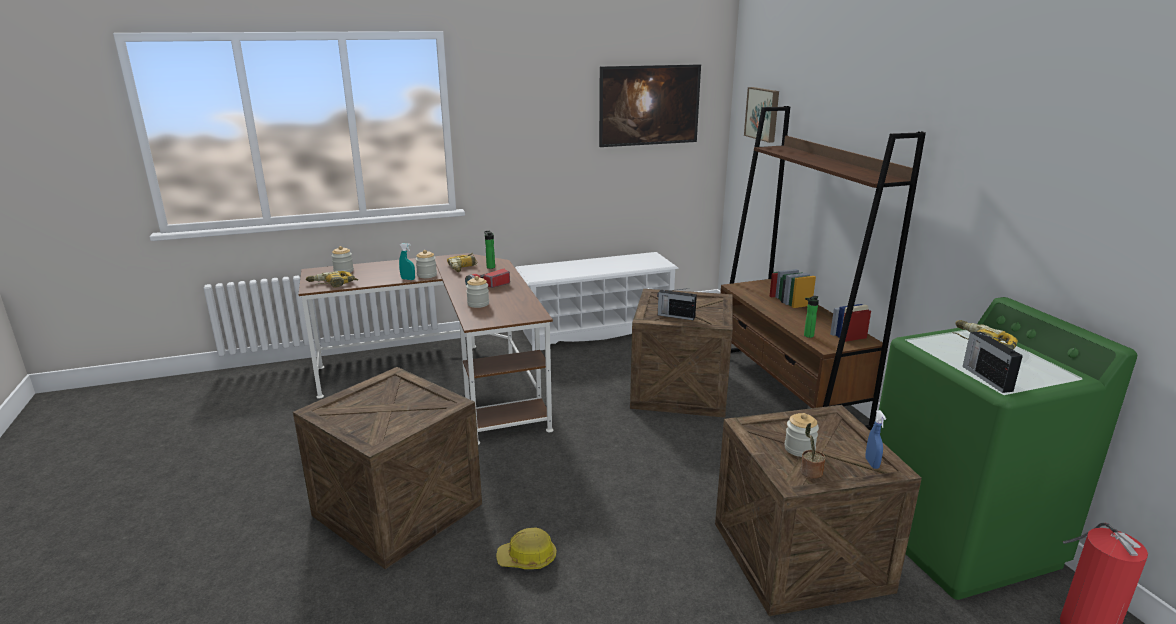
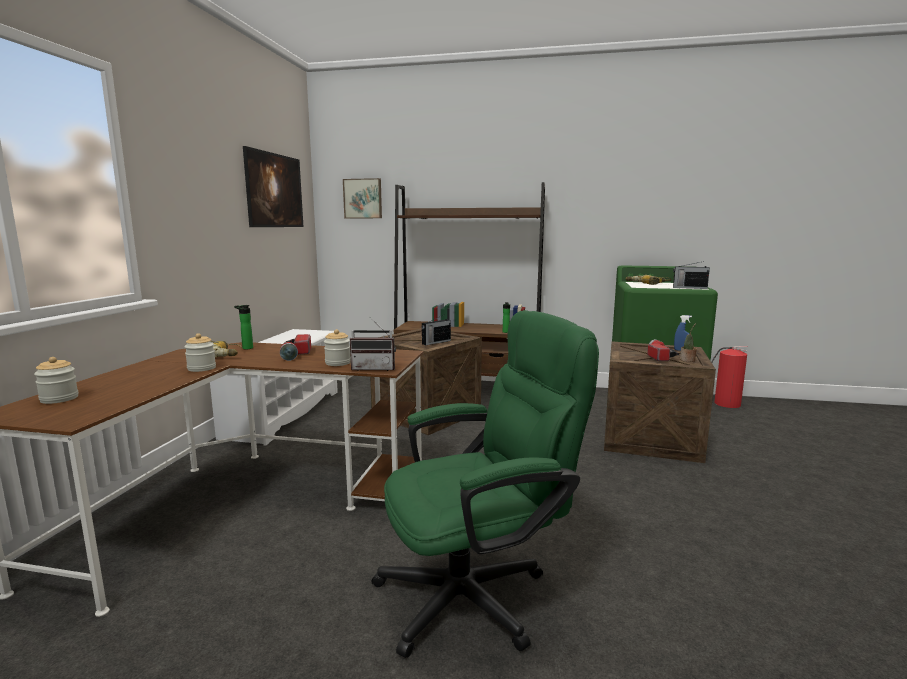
camera: 60 degrees left, 10 degrees down
(332, 284) = (94, 409): power drill -> none
(397, 511) = (478, 593): crate -> green office chair
(408, 279) = (191, 376): turquoise spray bottle -> none
(475, 319) = (374, 368): none -> radio
(527, 558) = (607, 531): hard hat -> none
(799, 449) = (659, 357): jar -> flashlight

